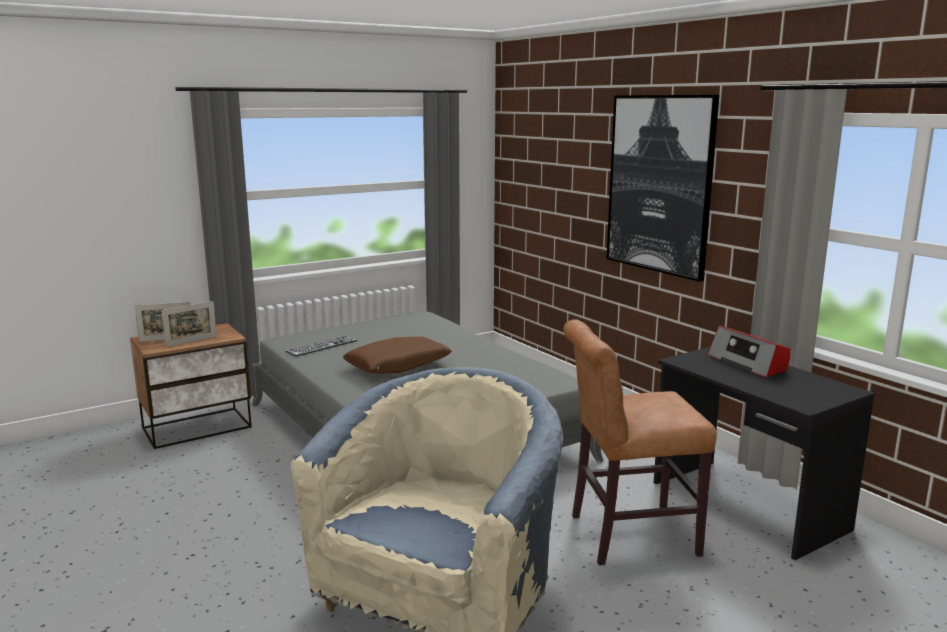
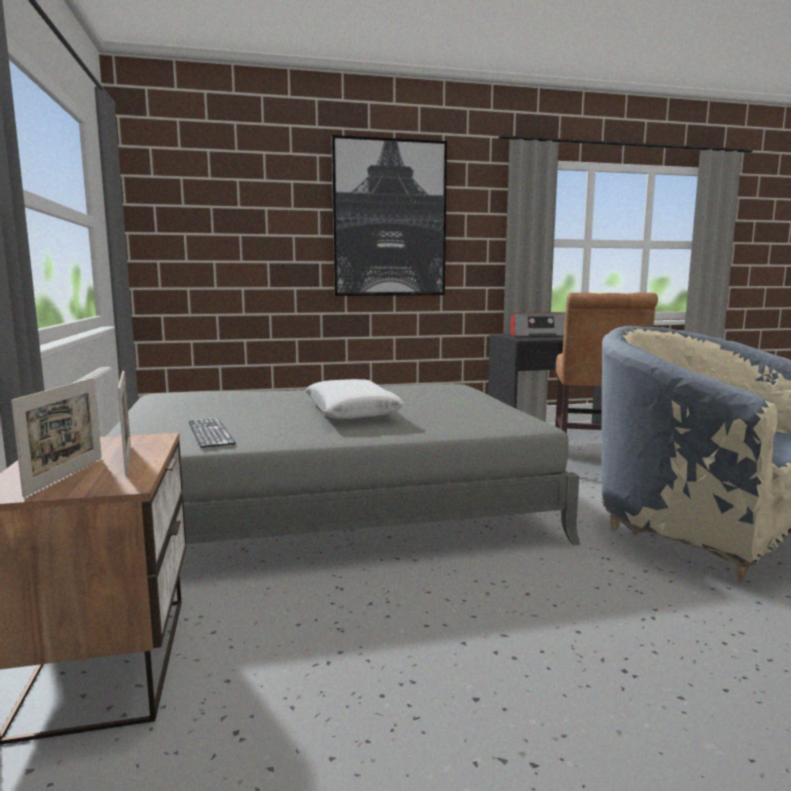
camera: 70 degrees left, 5 degrees down
(398, 365) = (352, 412): brown pillow -> white pillow

